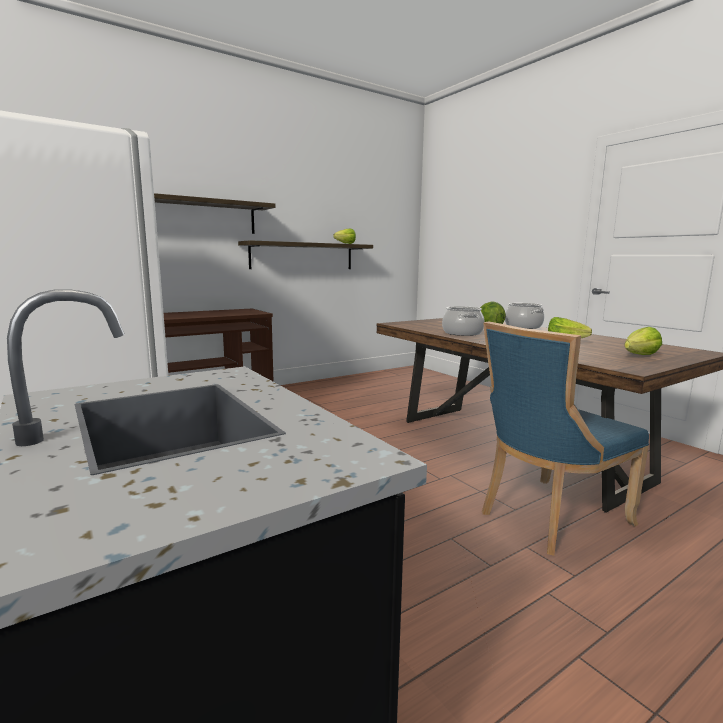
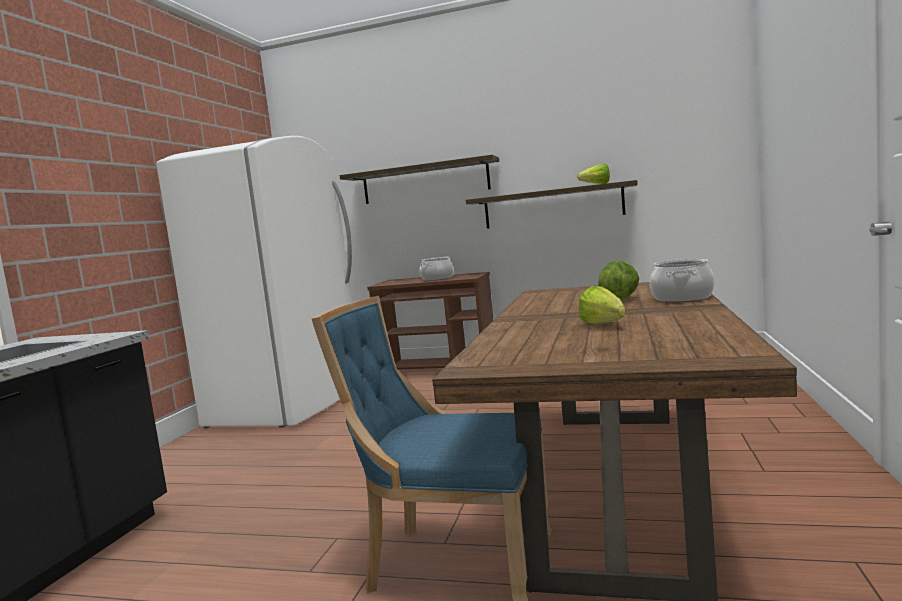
camera: 50 degrees right, 5 degrees down
(462, 333) = (544, 306): cooking pot -> cooking pot (437, 279)
(636, 356) = (580, 353): lettuce -> none

